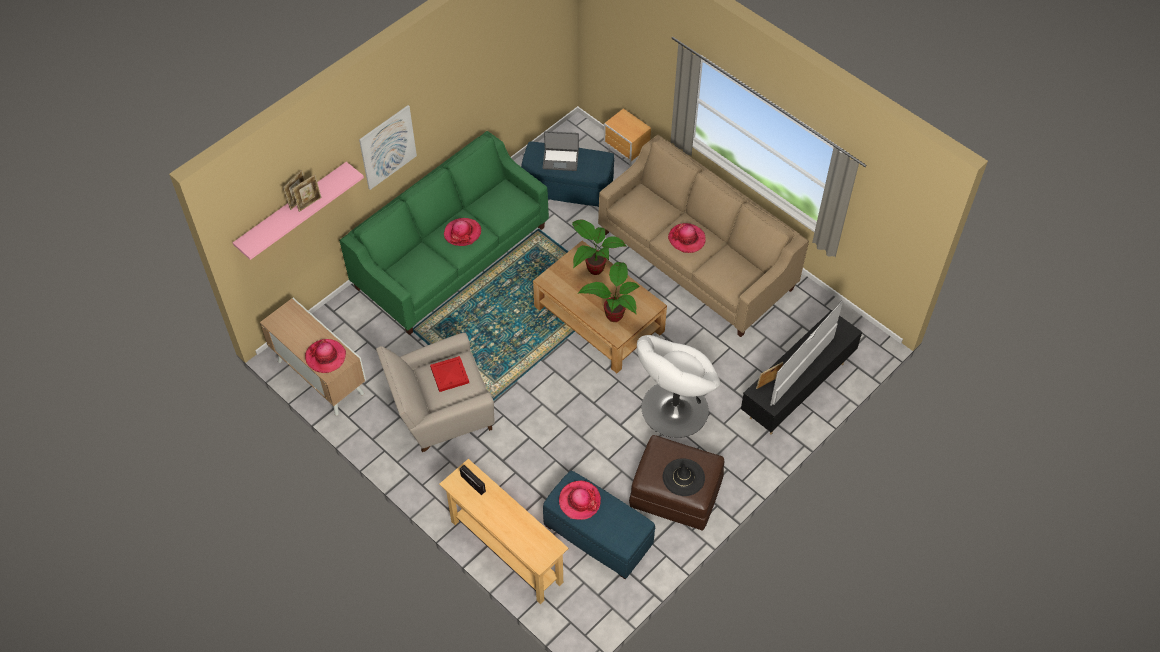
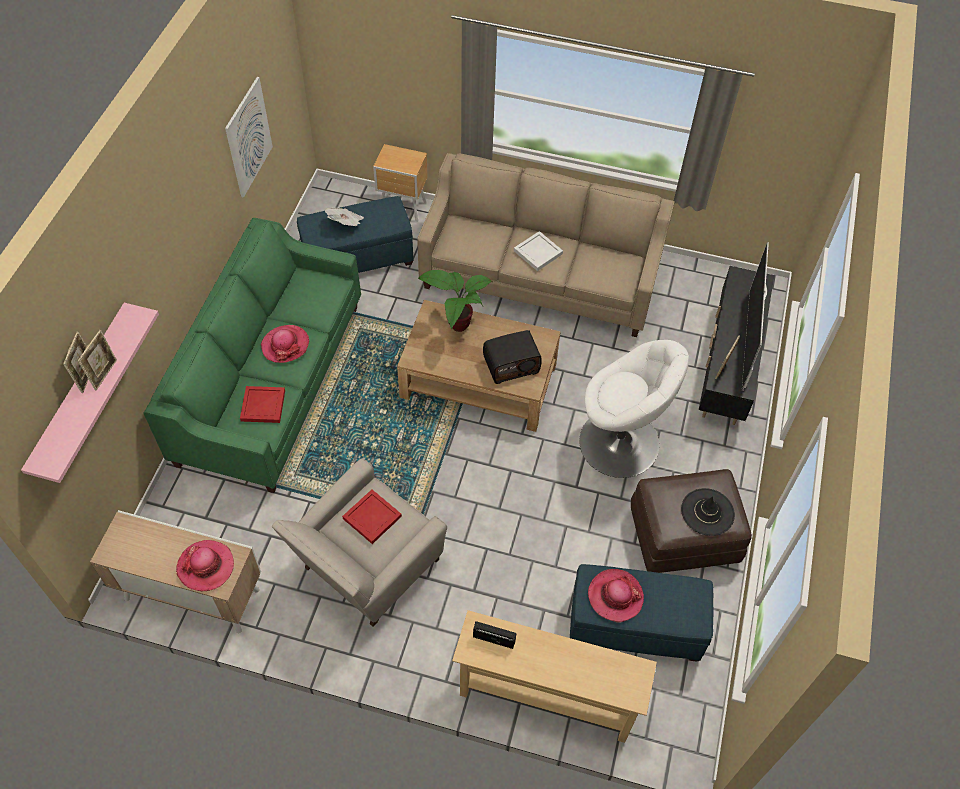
camera: 30 degrees left, 0 degrees up
(388, 147) = (163, 268): picture -> picture (248, 137)
(423, 269) = (263, 406): none -> red tray
(560, 159) = (346, 223): laptop -> newspaper
(614, 314) = (511, 365): potted plant -> radio
(673, 409) = (620, 443): white armchair -> white armchair turned 75 degrees counterclockwise
(687, 239) = (539, 252): hat -> white tray

